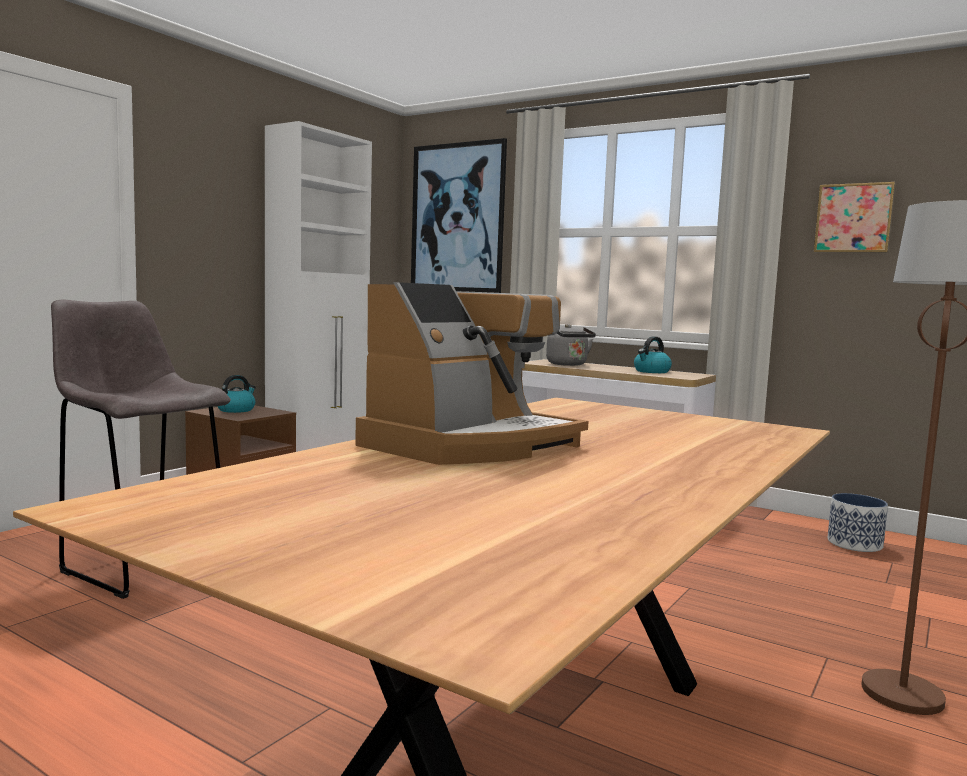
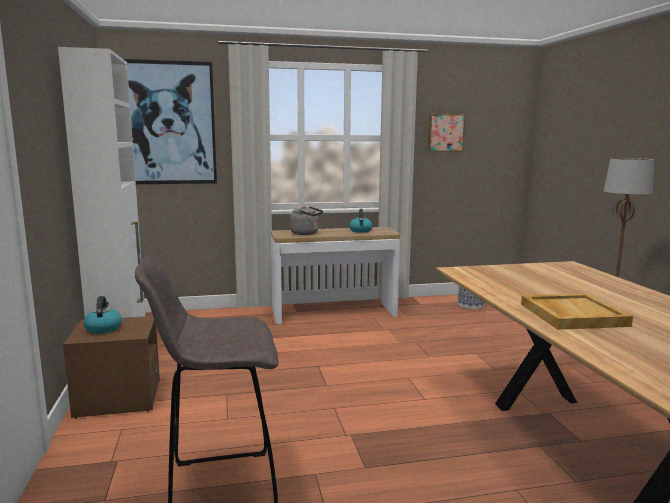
camera: 45 degrees left, 5 degrees up
(470, 445) = (572, 314): coffee machine -> beige tray

